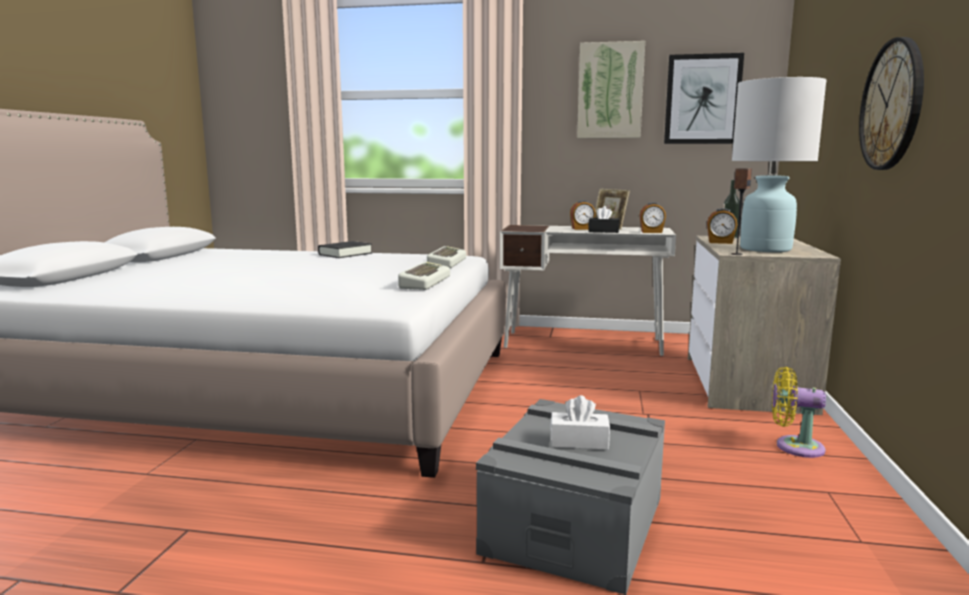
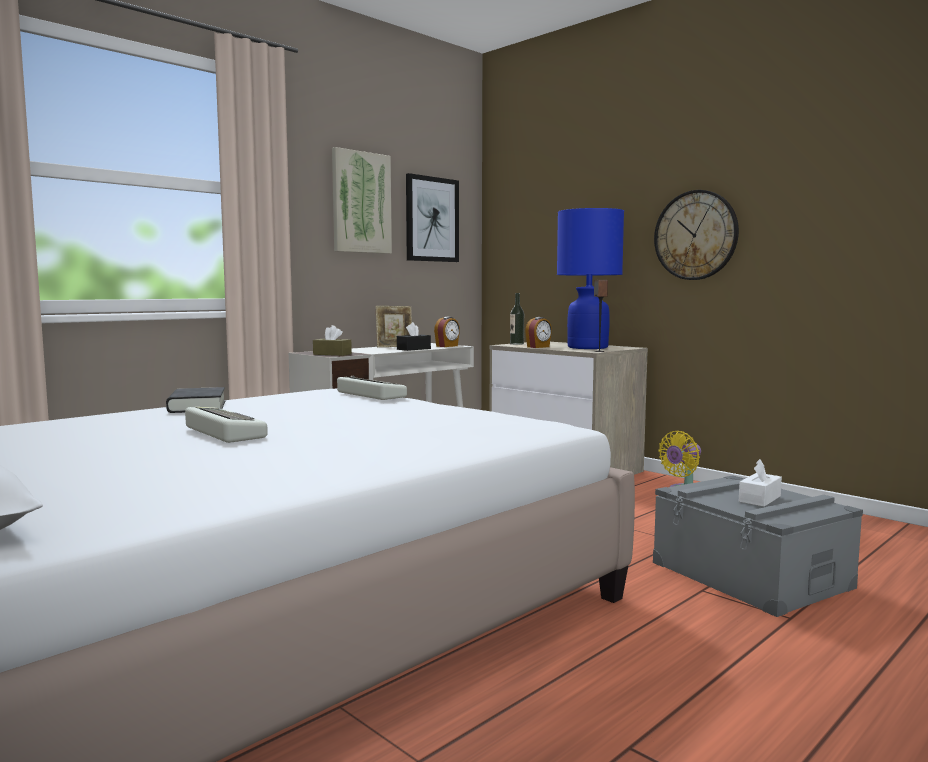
camera: 55 degrees left, 5 degrees down
(423, 282) = (464, 409): keyboard -> keyboard (222, 432)
(518, 229) = (332, 354): none -> brown tissue box
(582, 229) = (382, 349): alarm clock -> none
(765, 249) = (588, 347): white table lamp -> blue table lamp

